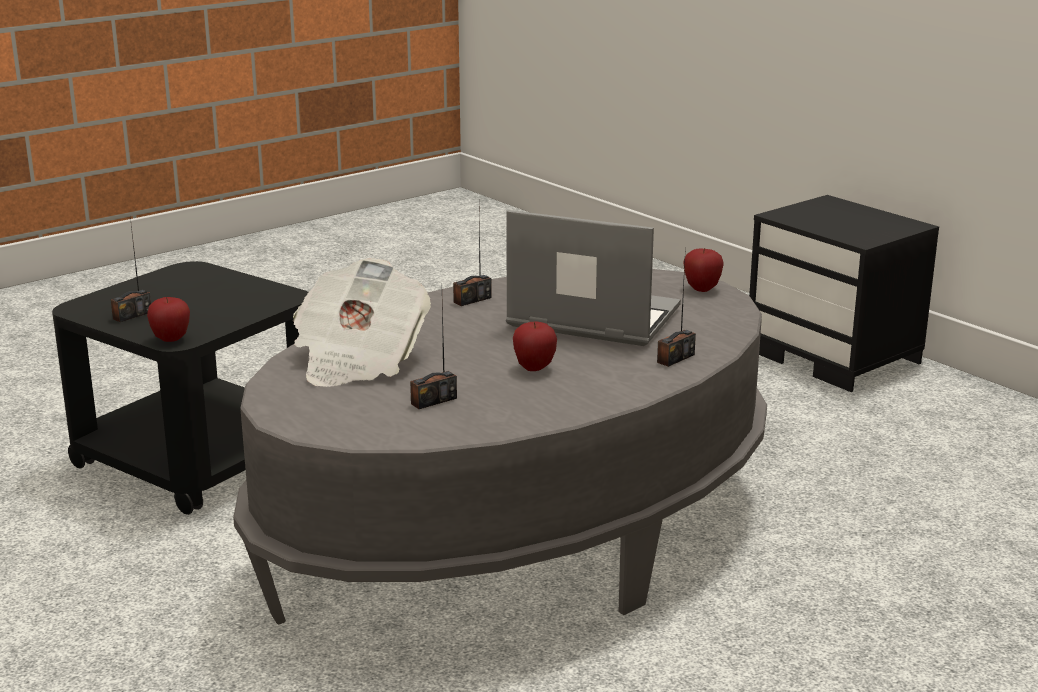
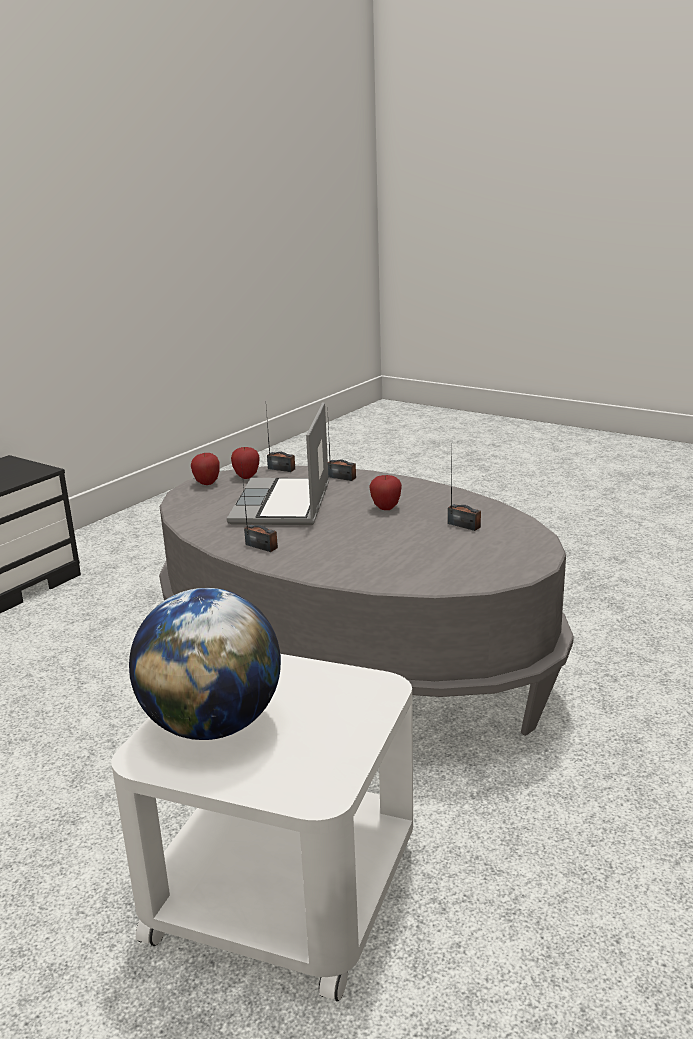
camera: 105 degrees left, 0 degrees up
(132, 315) = (326, 741): radio -> radio (281, 469)
(171, 339) = (382, 690): apple -> apple (246, 477)
(199, 459) = (283, 886): black side table -> white side table
(200, 286) = (213, 725): none -> globe
(358, 360) = (415, 561): newspaper -> none

